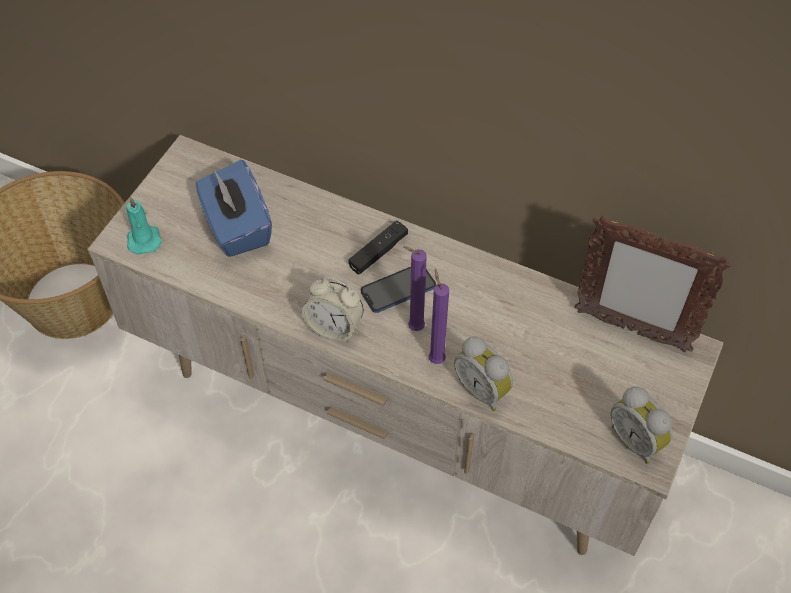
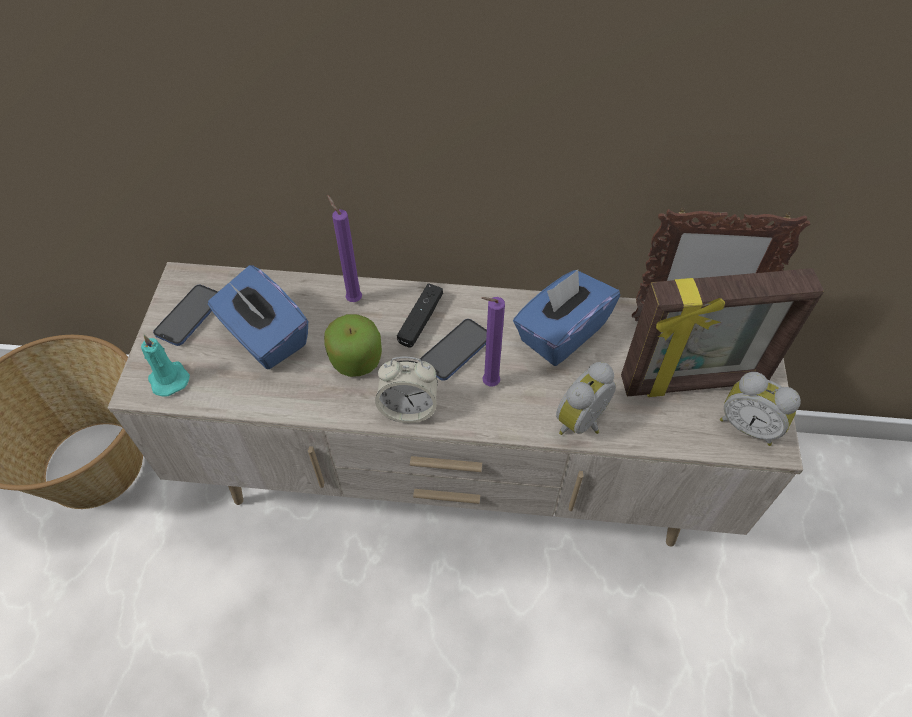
camera: 20 degrees left, 0 degrees up
(180, 189) = (189, 316): none -> phone
(307, 270) = (356, 359): none -> apple
(435, 358) = (523, 407): purple candle -> purple candle (352, 298)
(483, 389) = (584, 423): alarm clock -> alarm clock turned 105 degrees clockwise
(502, 302) = (561, 333): none -> blue tissue box
(605, 385) = (694, 382): none -> picture frame

